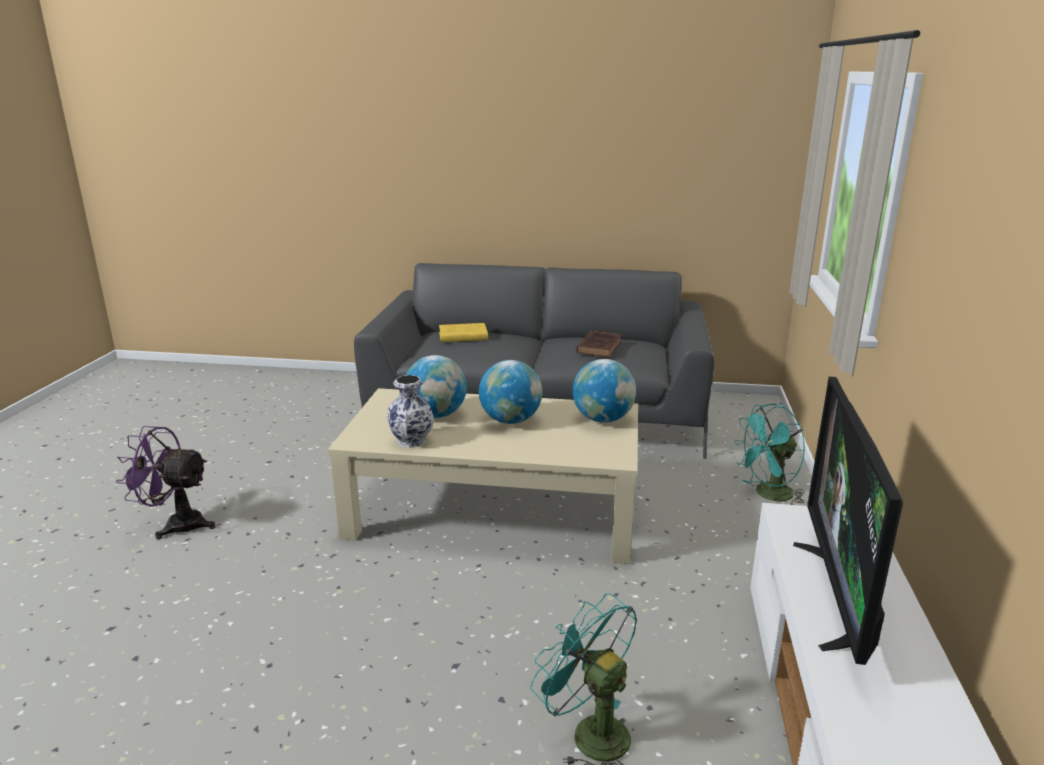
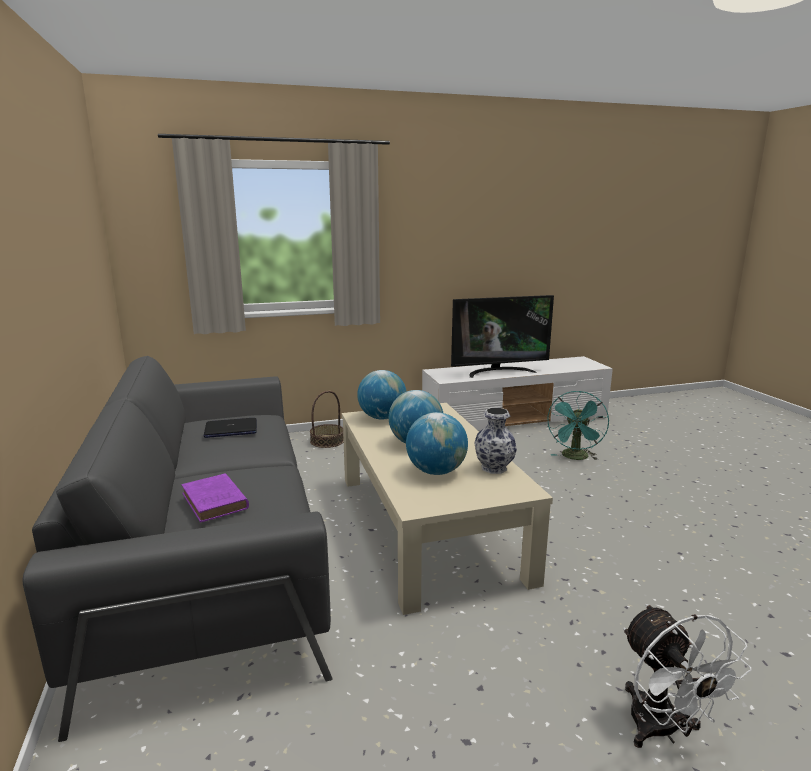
camera: 115 degrees left, 5 degrees down
(176, 524) = (663, 731): purple fan -> white fan
(461, 336) = (215, 502): yellow book -> purple book
(599, 347) = (230, 429): brown book -> laptop
(768, 495) = (327, 441): turquoise fan -> basket

